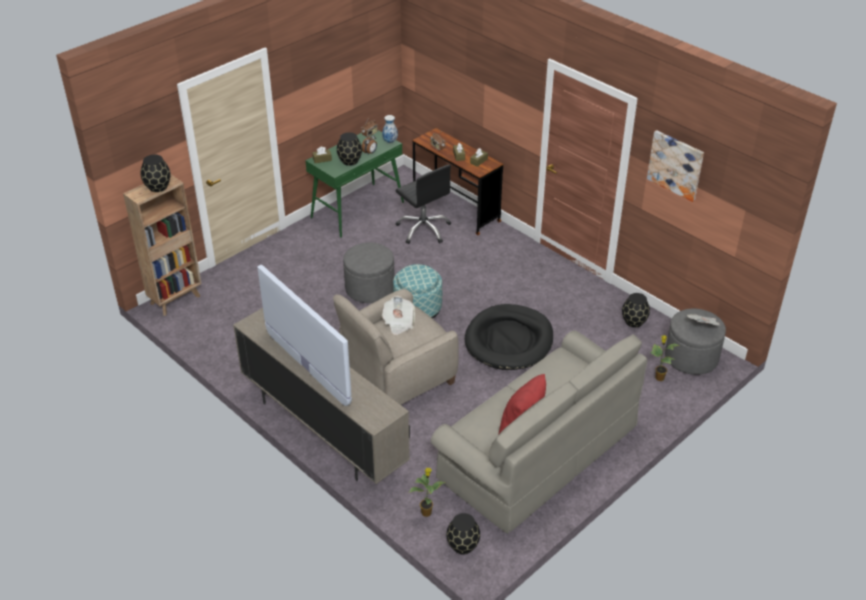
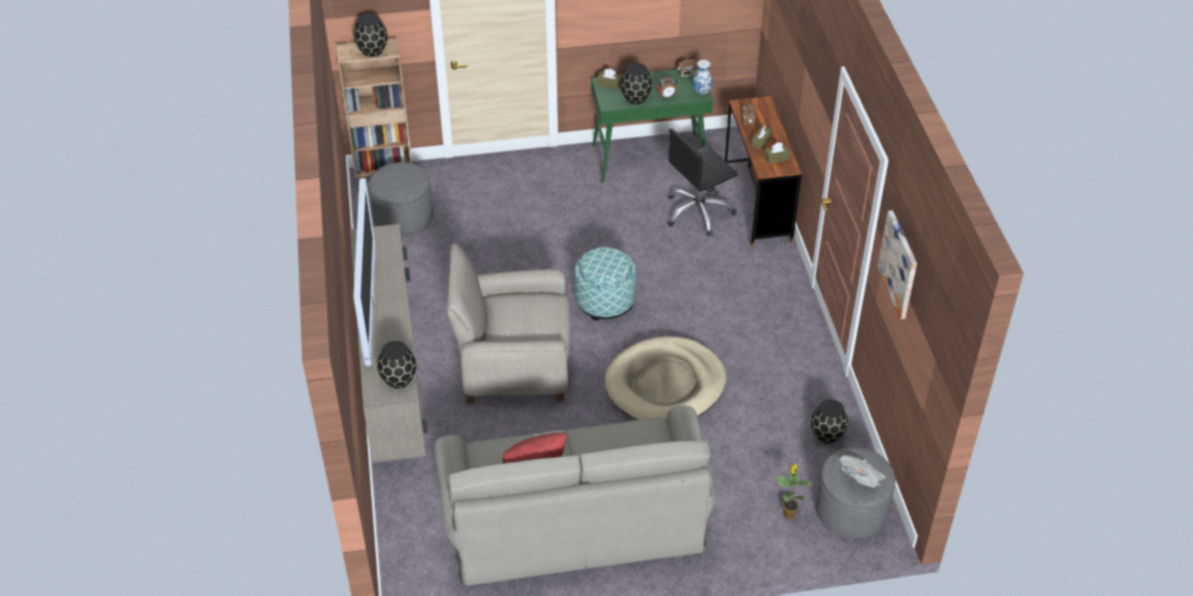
camera: 35 degrees right, 5 degrees up
(370, 288) = (578, 254): grey ottoman -> grey ottoman (403, 217)
(398, 323) = (525, 306): newspaper -> none
(424, 229) = (698, 213): black office chair -> black office chair turned 60 degrees clockwise
(426, 512) = (409, 519): potted plant -> none
(462, 546) = (409, 572): black vase -> black vase (398, 379)
(509, 340) = (665, 385): black dog bed -> beige dog bed

